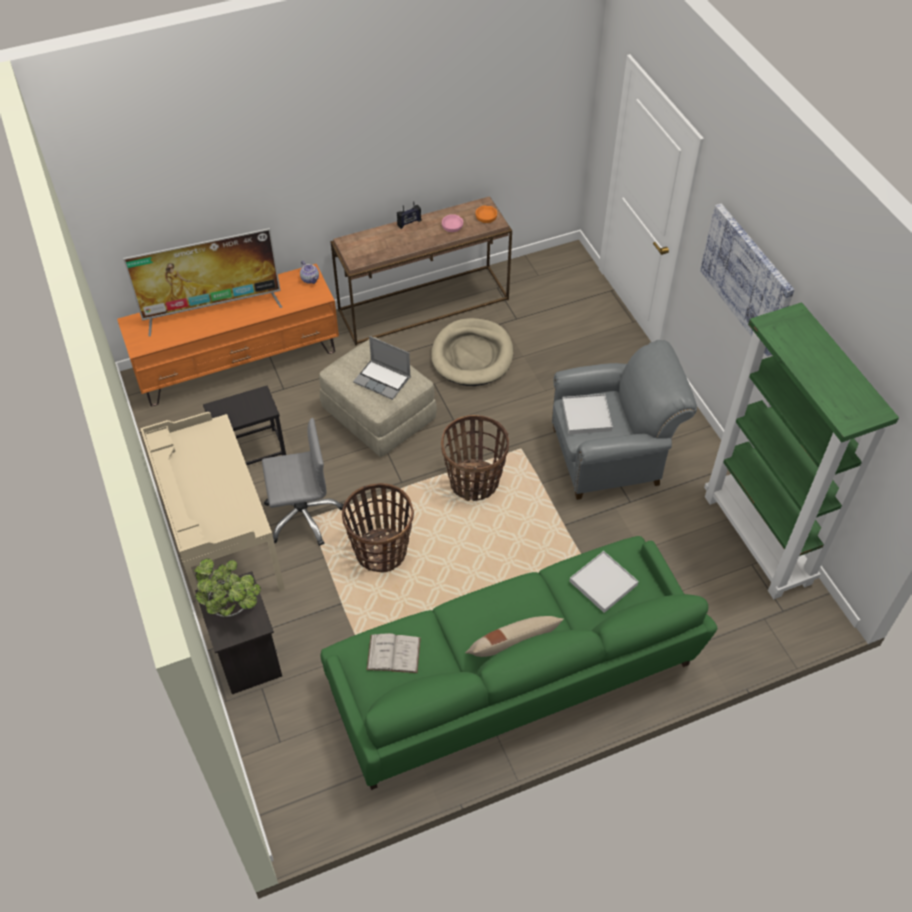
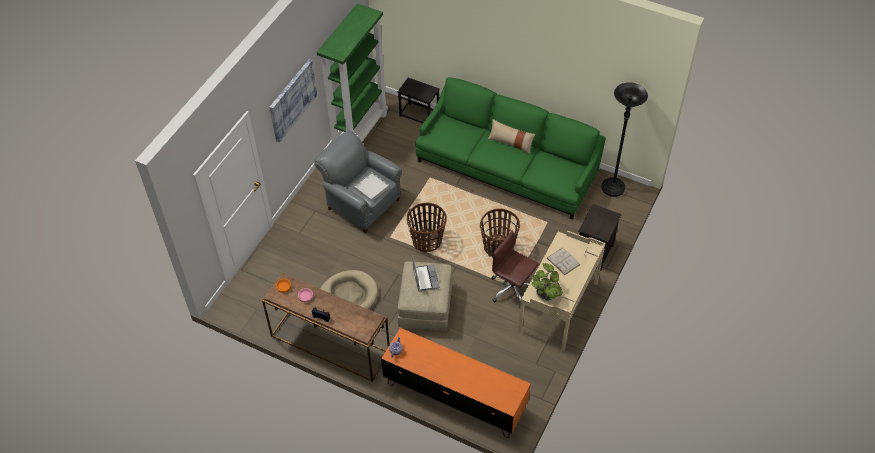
camera: 130 degrees left, 0 degrees up
(213, 310) = (461, 376): television -> none
(233, 608) = (599, 223): potted plant -> potted plant (546, 294)
(250, 452) = (502, 340): black side table -> black side table (419, 115)
(303, 515) = (512, 289): grey office chair -> brown office chair
(324, 796) = (613, 188): none -> black floor lamp
(393, 653) = (554, 173): white book -> white book (563, 261)
(603, 583) = (454, 134): white tray -> none

